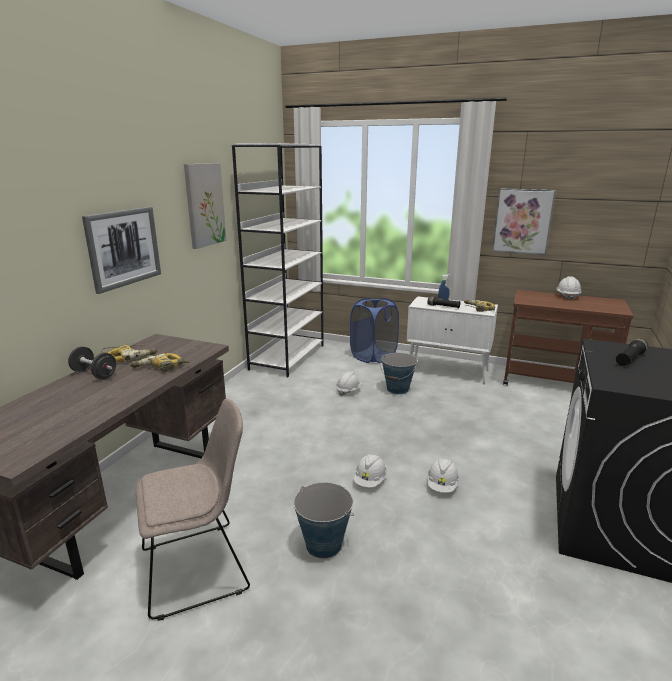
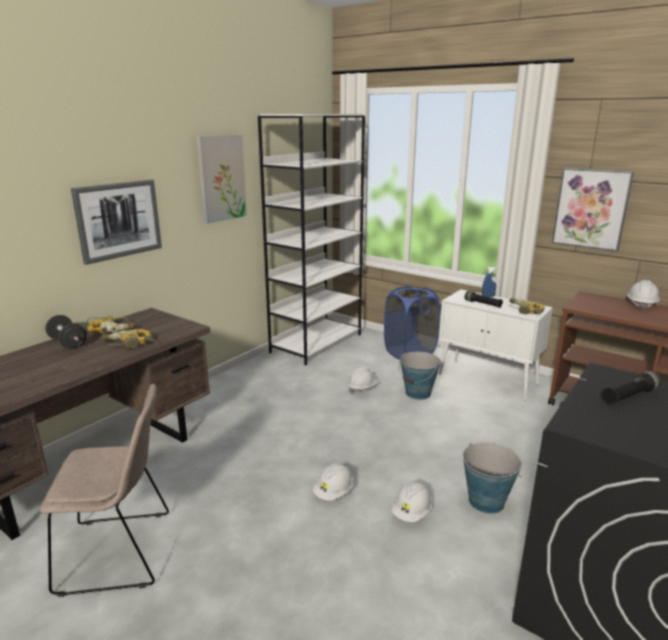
camera: 15 degrees right, 0 degrees up
(323, 544) = (250, 553): bucket -> bucket (486, 501)

